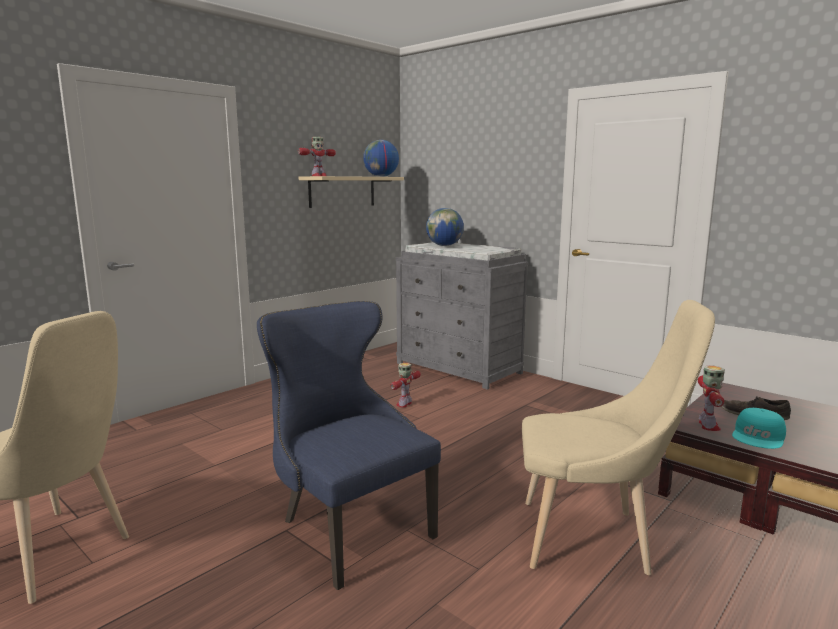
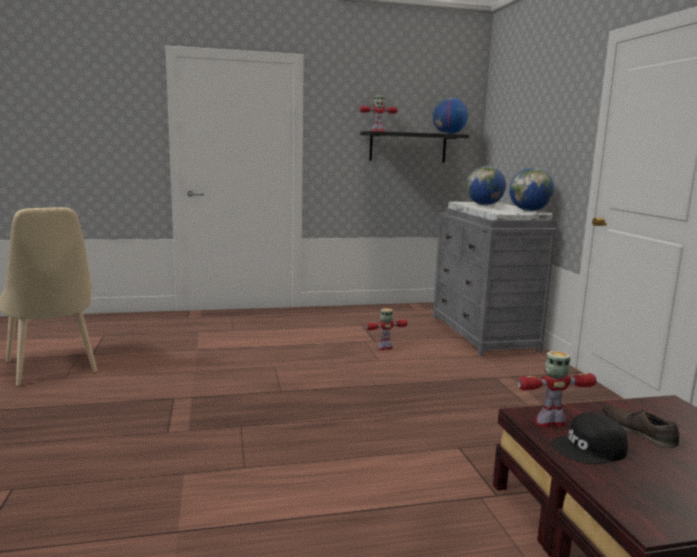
camera: 35 degrees right, 0 degrees up
(342, 191) = (408, 147): beige shelf -> black shelf
(349, 529) = (208, 411): blue chair -> none
(500, 248) = (529, 211): none -> globe
(593, 539) = (364, 488): beige chair -> none
(708, 426) = (550, 423): toy robot -> toy robot turned 150 degrees counterclockwise
(759, 436) = (590, 449): turquoise cap -> black cap

